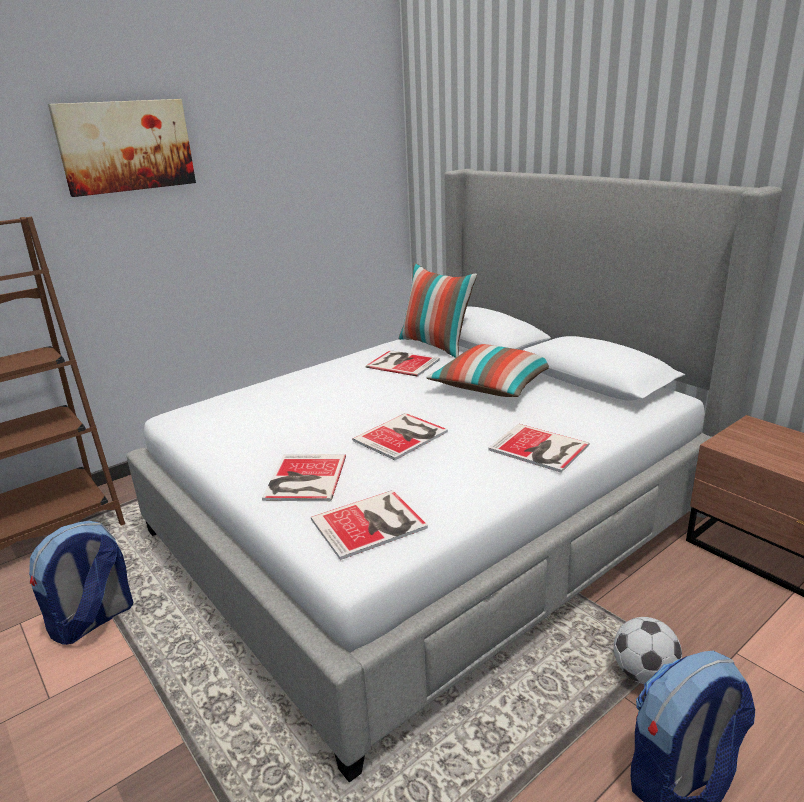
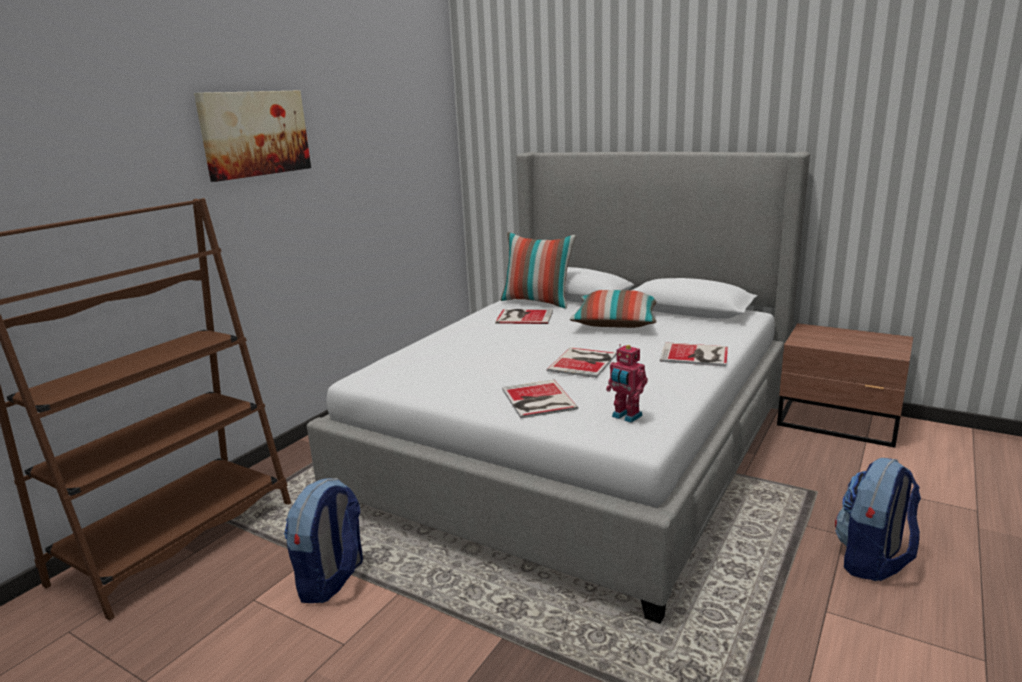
camera: 20 degrees left, 5 degrees down
(372, 524) = (626, 417): book -> toy robot
(643, 673) = (808, 509): football -> none

